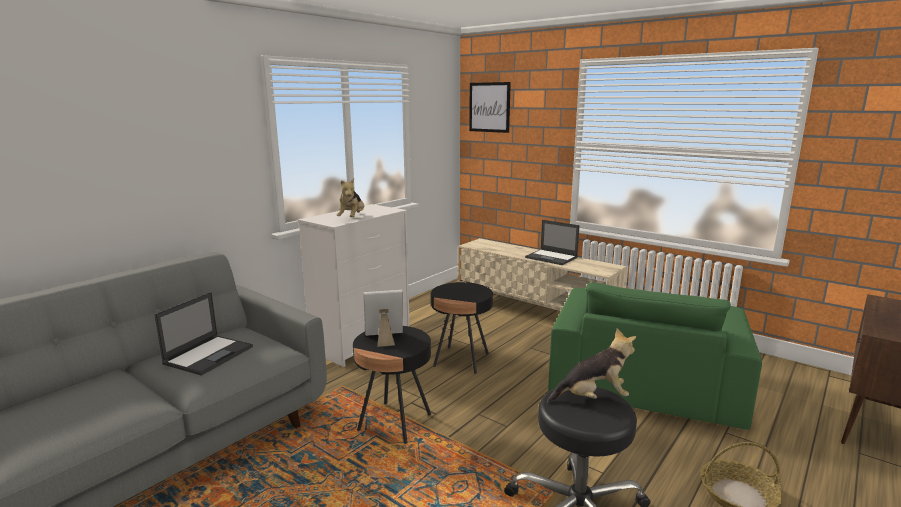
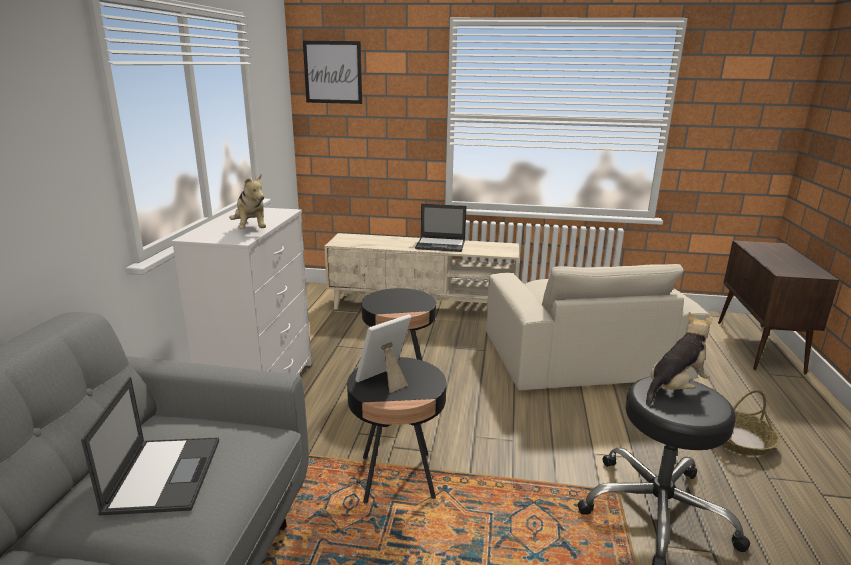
camera: 30 degrees left, 5 degrees up
(644, 380) = (581, 355): green armchair -> beige armchair

